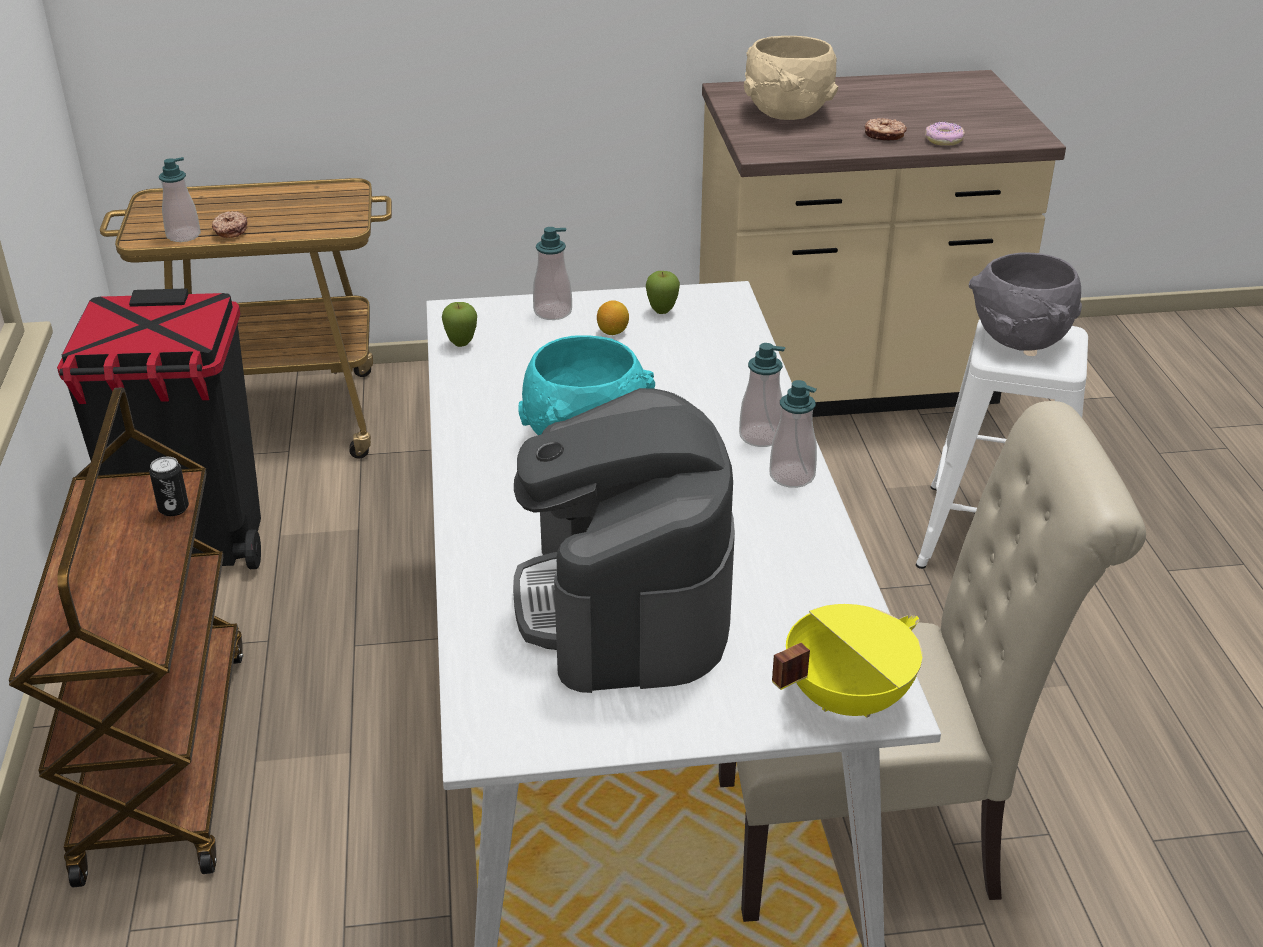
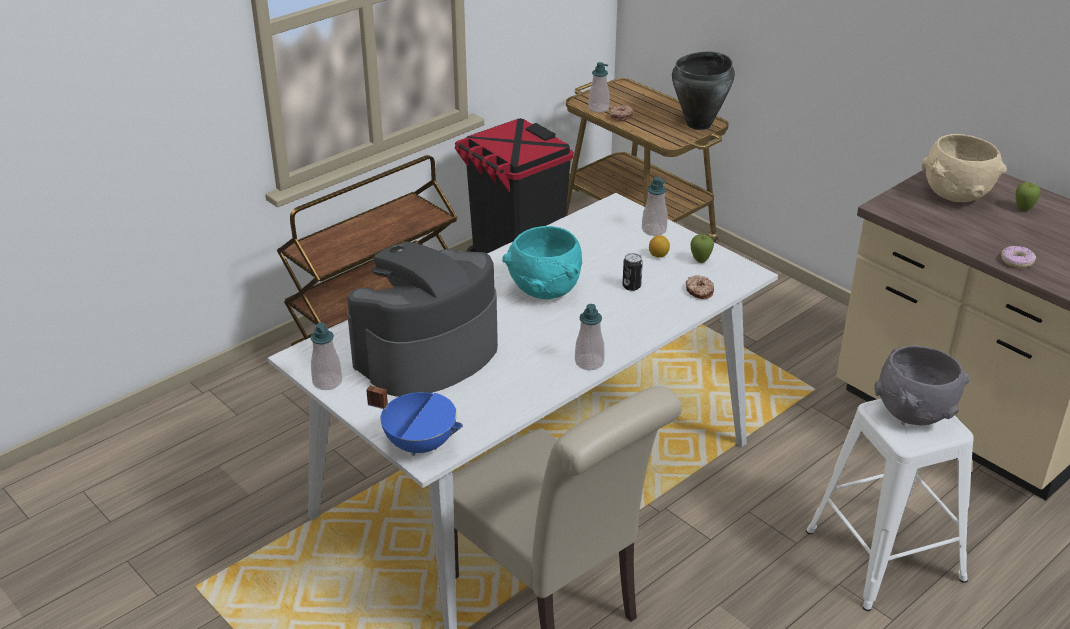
camera: 55 degrees right, 0 degrees up
(173, 509) = (418, 225): can -> can (631, 286)
(336, 196) = (699, 124): none -> black cooking pot
(461, 344) = (587, 219): apple -> apple (1023, 210)
(761, 436) = (615, 339): soap dispenser -> soap dispenser (327, 382)
(845, 697) = (420, 443): yellow cooking pot -> blue cooking pot
(884, 136) = (984, 238): donut -> donut (699, 291)

